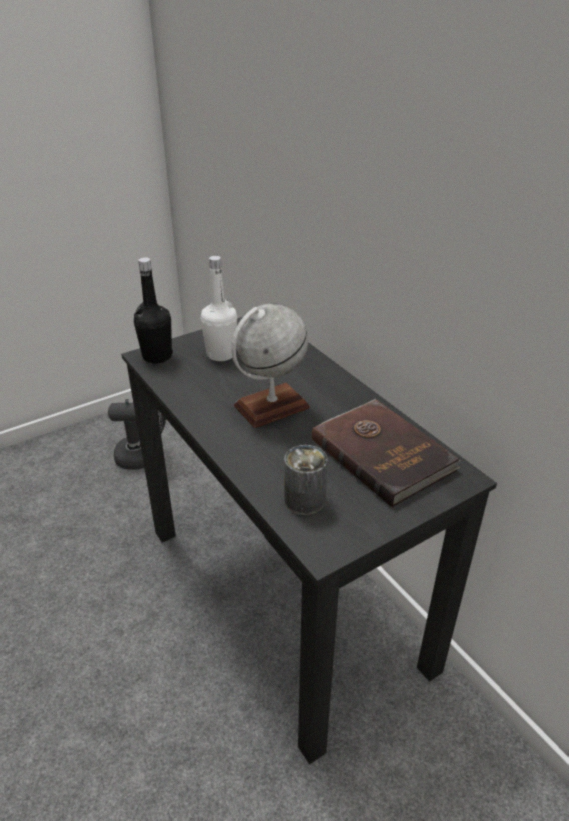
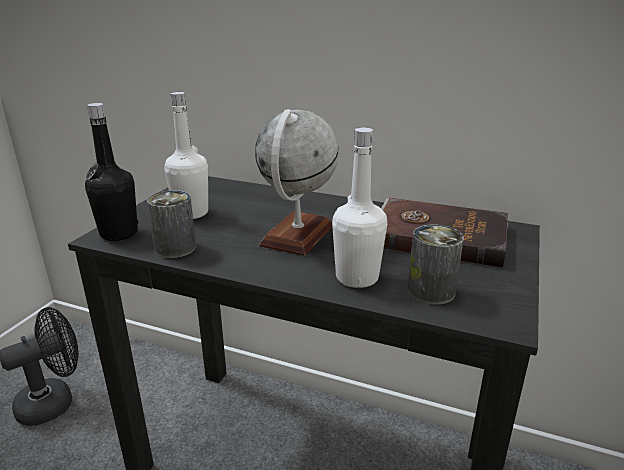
camera: 35 degrees left, 10 degrees down
(178, 384) = (175, 248): none -> can
(267, 464) = (357, 277): none -> white bottle

